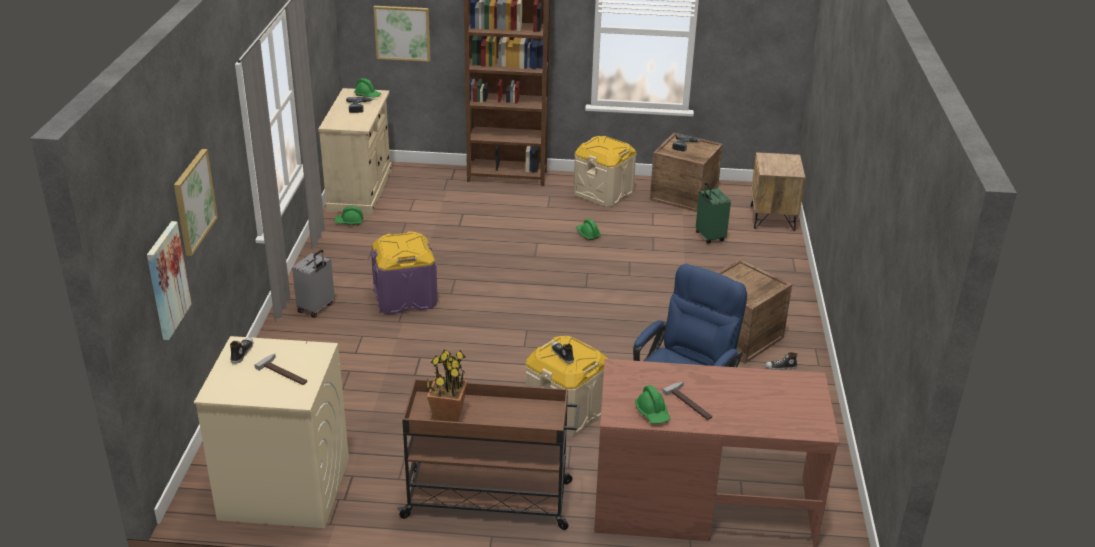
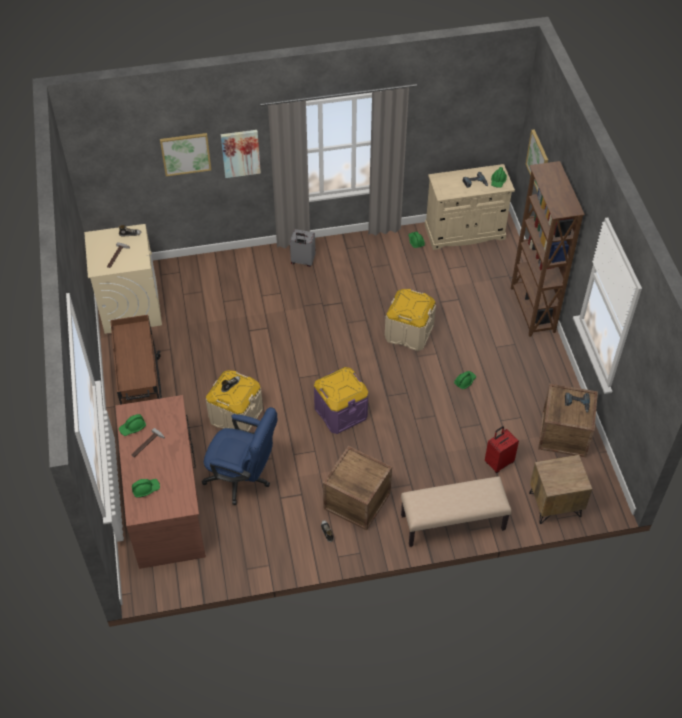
camera: 75 degrees right, 20 degrees up
(167, 280) = (136, 176): picture -> picture (240, 153)
(405, 297) = (332, 300): purple storage box -> purple storage box (340, 412)
(447, 415) = (129, 340): potted plant -> none
(603, 193) = (538, 377): beige storage box -> beige storage box (409, 332)
(709, 237) = (498, 462): green suitcase -> red suitcase
(774, 414) = (145, 489): none -> green hard hat
(784, 280) = (452, 523): none -> beige bench

